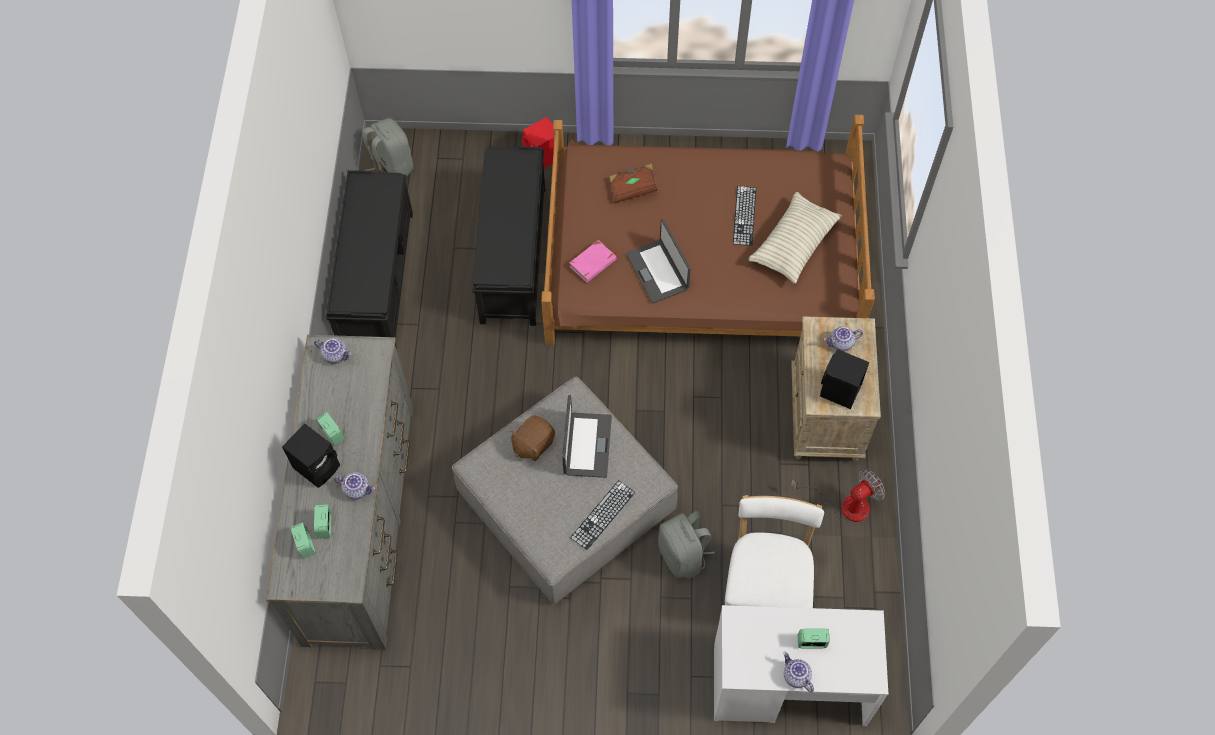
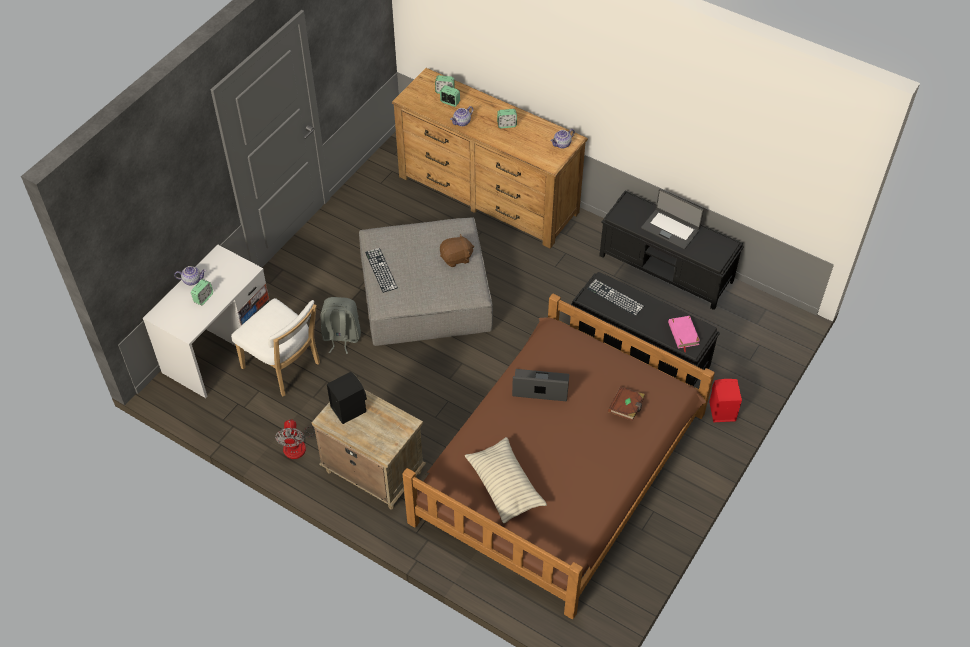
camera: 120 degrees right, 10 degrees down
(318, 466) = (490, 112): black speaker -> none
(359, 522) = (488, 194): grey dresser -> brown dresser
(391, 166) = (766, 314): grey backpack -> none
(533, 444) = (456, 258): brown plush toy -> brown plush toy turned 90 degrees clockwise
(586, 445) = (434, 284): laptop -> laptop (670, 229)
(593, 263) = (574, 352): pink book -> pink book (683, 334)
(744, 215) = (553, 468): keyboard -> keyboard (615, 297)
(841, 344) = (383, 431): teapot -> none

